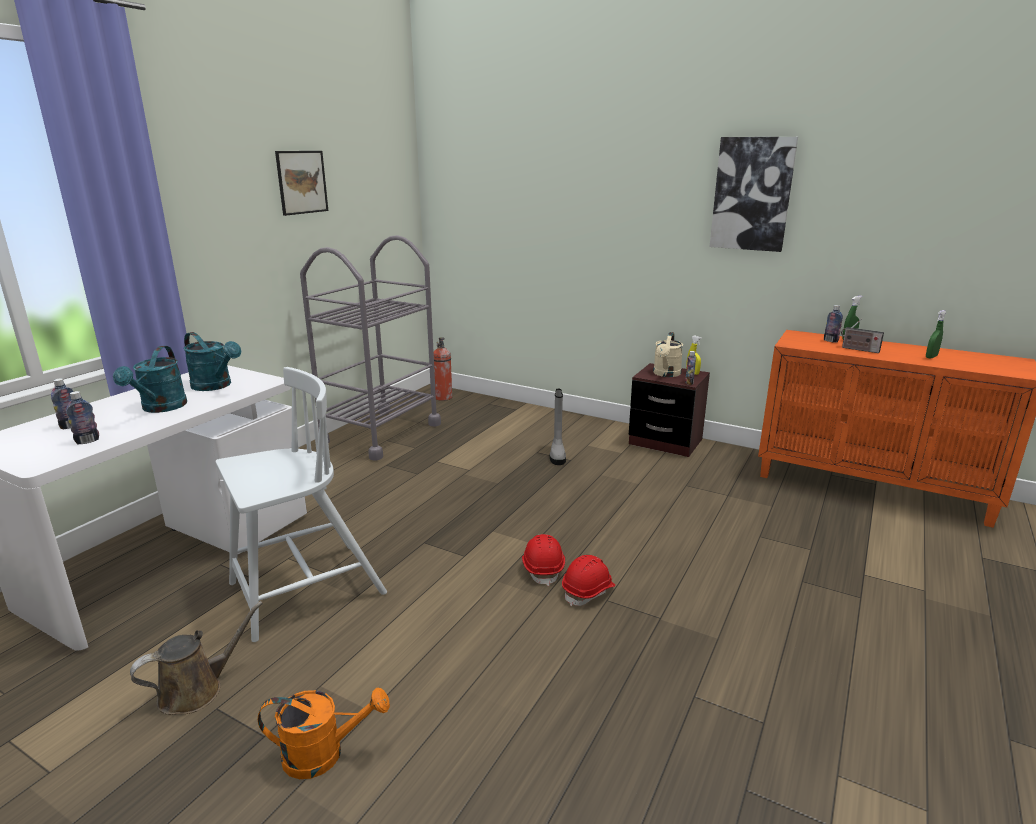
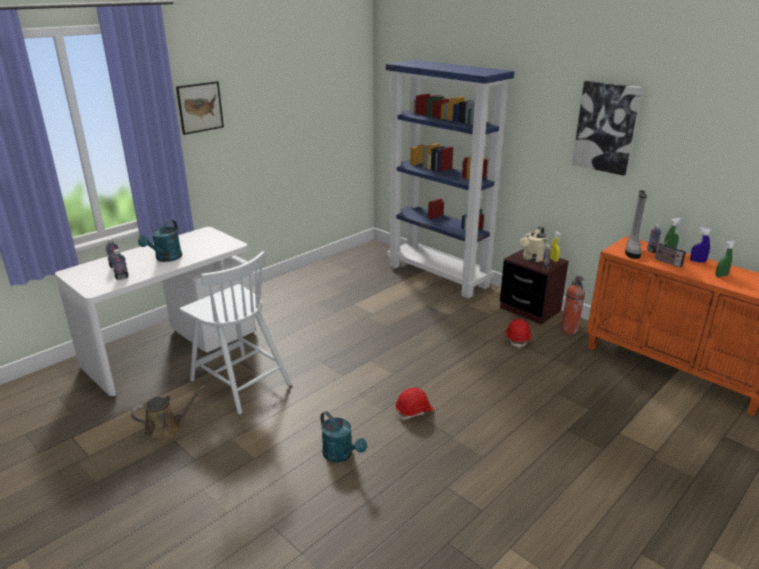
camera: 15 degrees right, 5 degrees up
(216, 386) = (202, 245): turquoise watering can -> turquoise watering can (341, 455)
(302, 182) = (277, 98): picture -> picture (200, 107)
(304, 590) = (239, 381): white chair -> white chair turned 60 degrees clockwise
(324, 754) = (222, 475): orange watering can -> none
(380, 433) = (323, 277): grey cart -> none
(443, 398) = (379, 252): fire extinguisher -> fire extinguisher (569, 330)
(533, 416) = (439, 276): none -> blue bookcase
(543, 568) = (391, 391): red hard hat -> red hard hat (517, 339)
(557, 455) = (441, 310): grey boot -> grey boot (632, 250)
(890, 346) = (697, 261): none -> blue spray bottle

